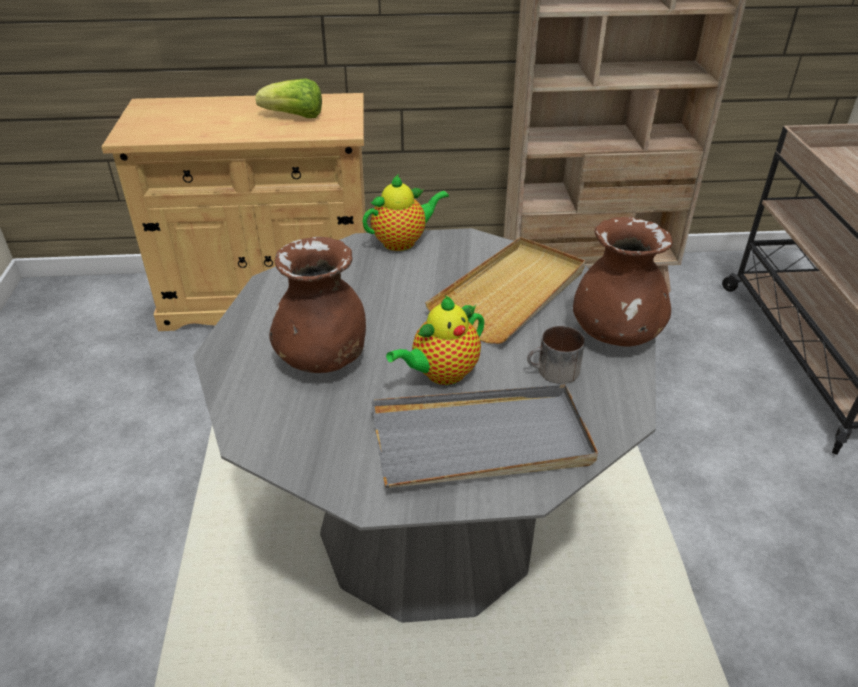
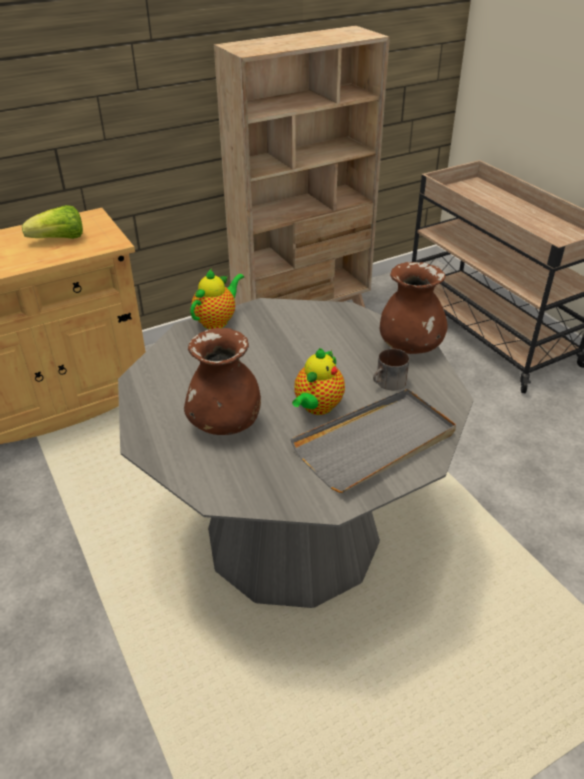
camera: 25 degrees left, 0 degrees up
(510, 293) = (323, 338): beige tray -> none

